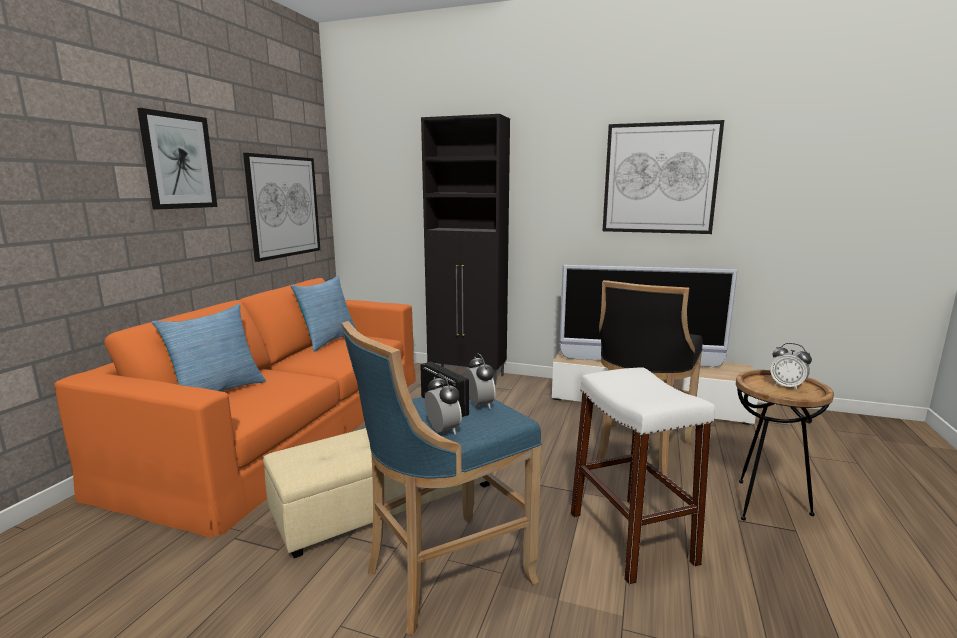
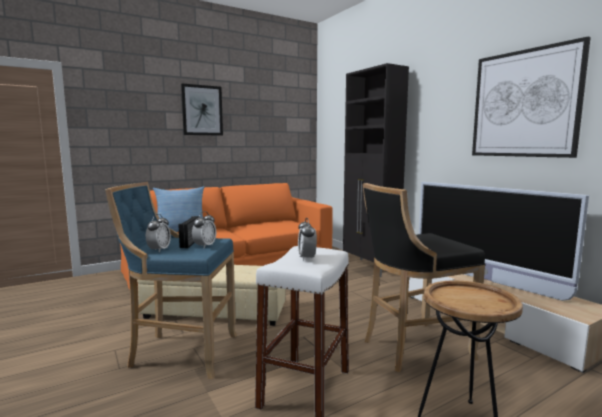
camera: 40 degrees right, 5 degrees down
(284, 206) = (274, 138): picture -> none
(328, 341) = (273, 222): pillow -> none
(787, 386) = (476, 300): alarm clock -> alarm clock (306, 258)

